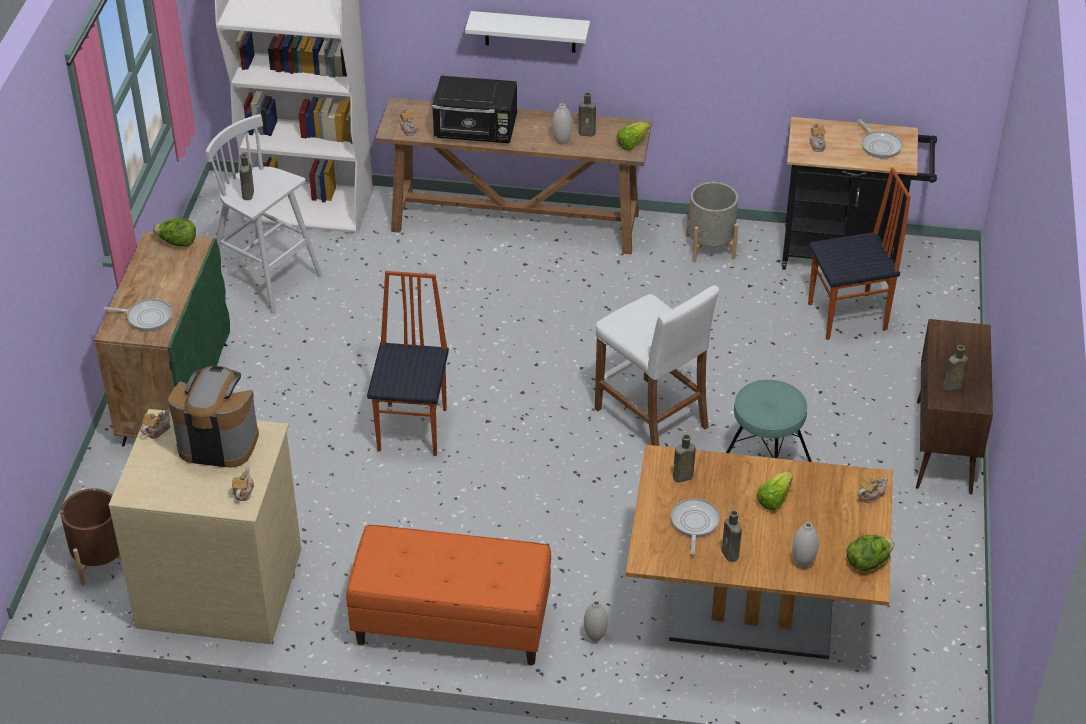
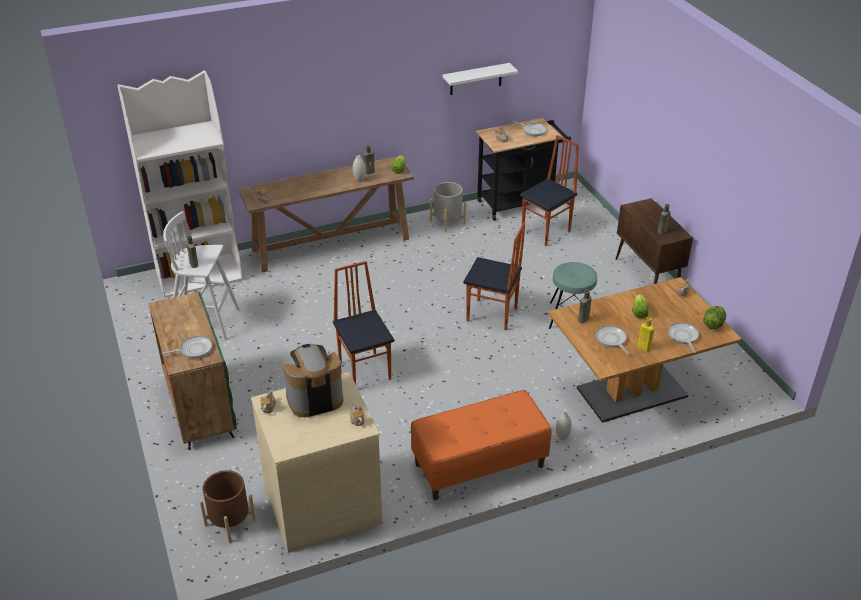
camera: 30 degrees left, 5 degrees down
(177, 243) = (177, 302): lettuce -> none
(476, 131) = (306, 189): black microwave -> none
(530, 32) = (321, 118): white shelf -> white shelf (476, 79)
(651, 418) = (492, 315): white stool -> chair
(730, 555) = (645, 348): brown bottle -> yellow bottle
(803, 562) = (683, 337): white vase -> frying pan

